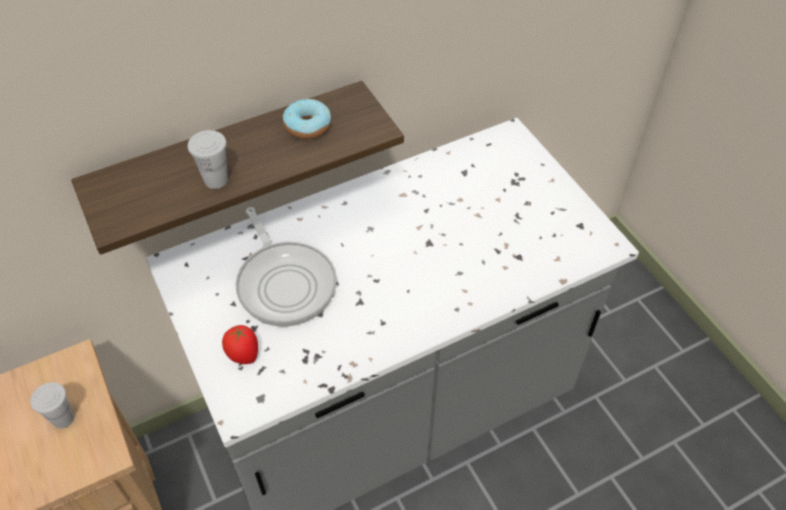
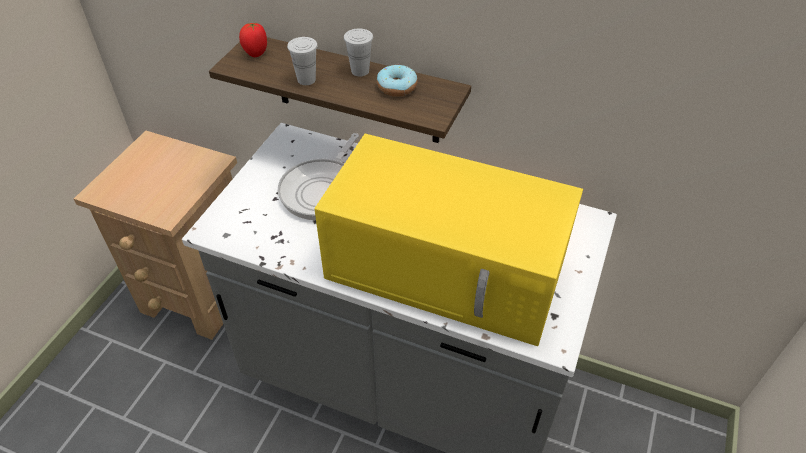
camera: 50 degrees right, 5 degrees down
(63, 418) = (175, 183): white cup -> white cup (360, 71)
(243, 355) = (250, 207): tomato -> tomato (256, 53)
(473, 256) = (449, 268): none -> yellow microwave

